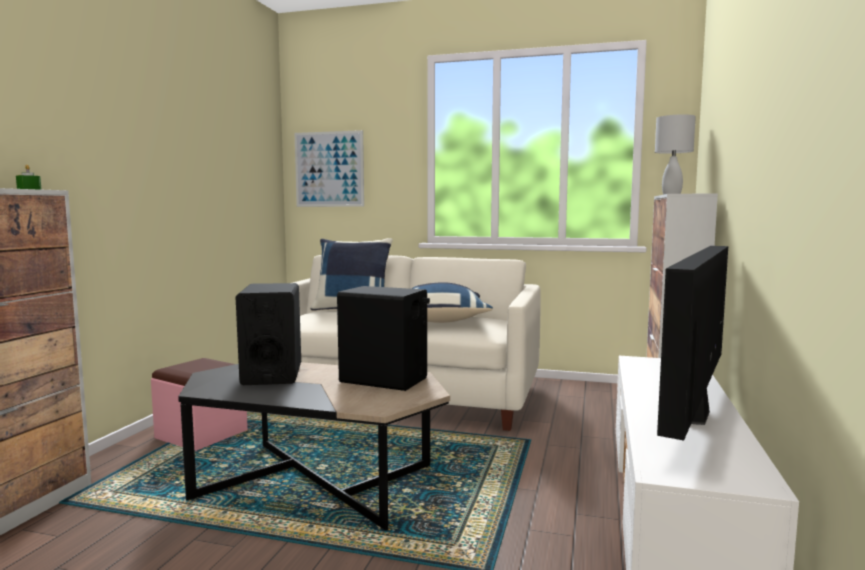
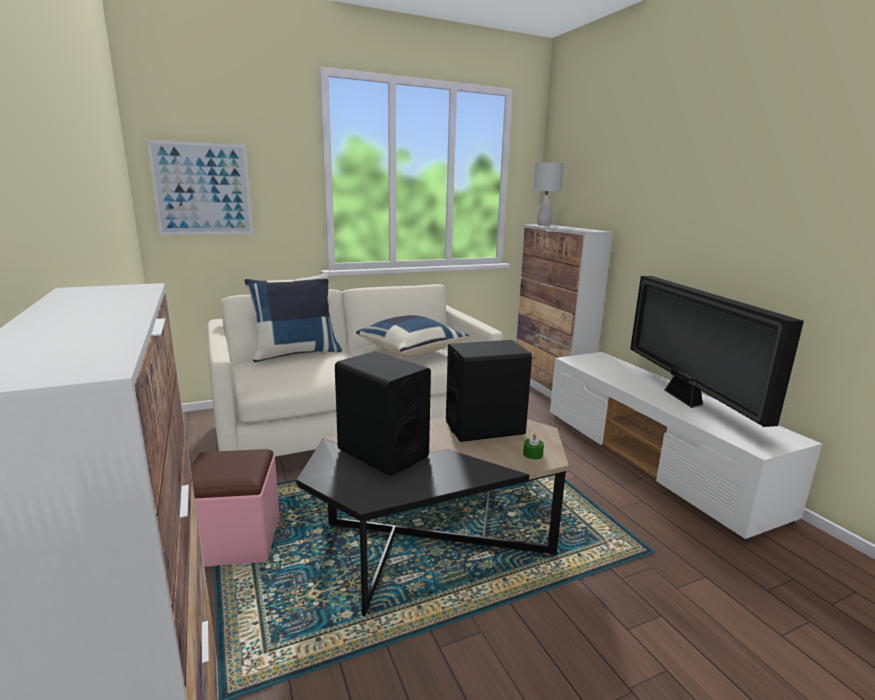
camera: 40 degrees left, 10 degrees up
(29, 189) = (103, 289): green candle -> green candle (533, 454)

